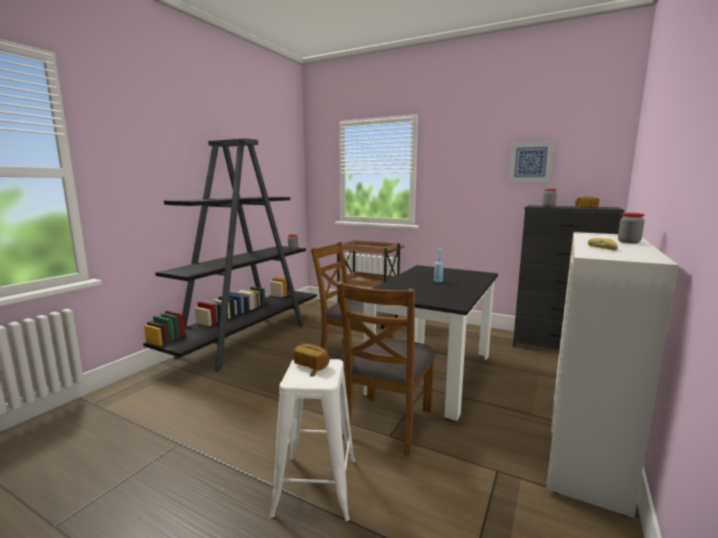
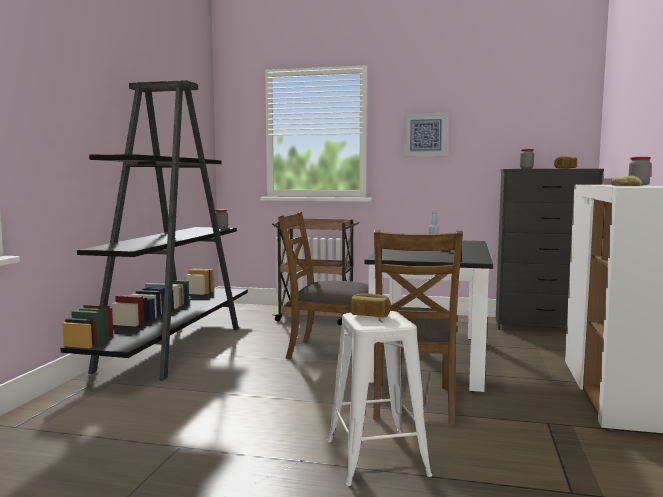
camera: 15 degrees left, 5 degrees down
(530, 162) = (499, 121): picture -> picture (425, 135)

